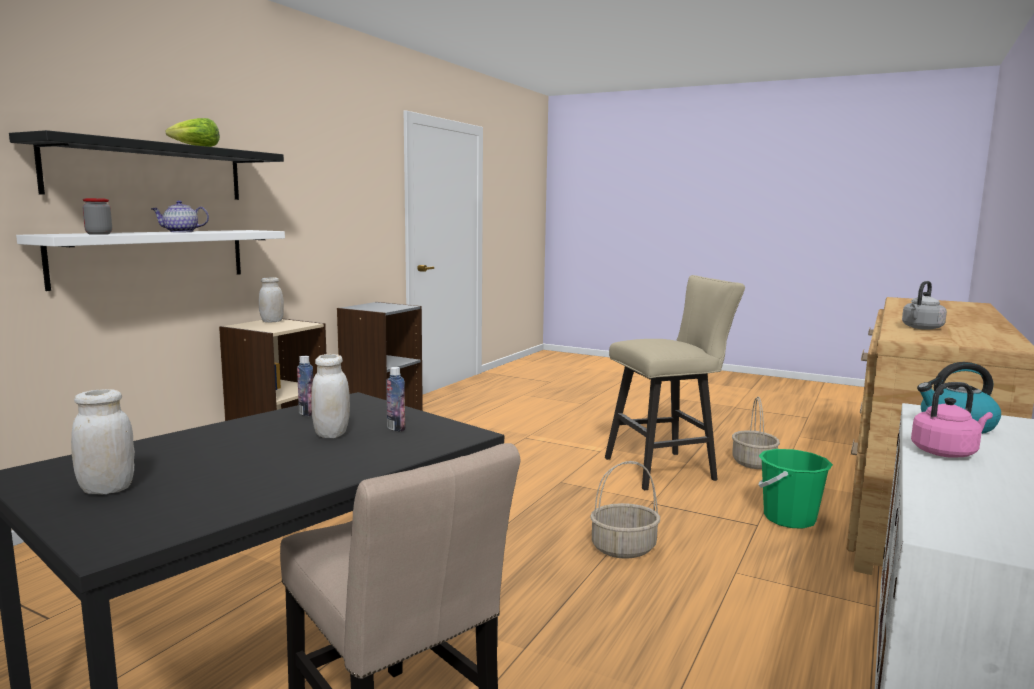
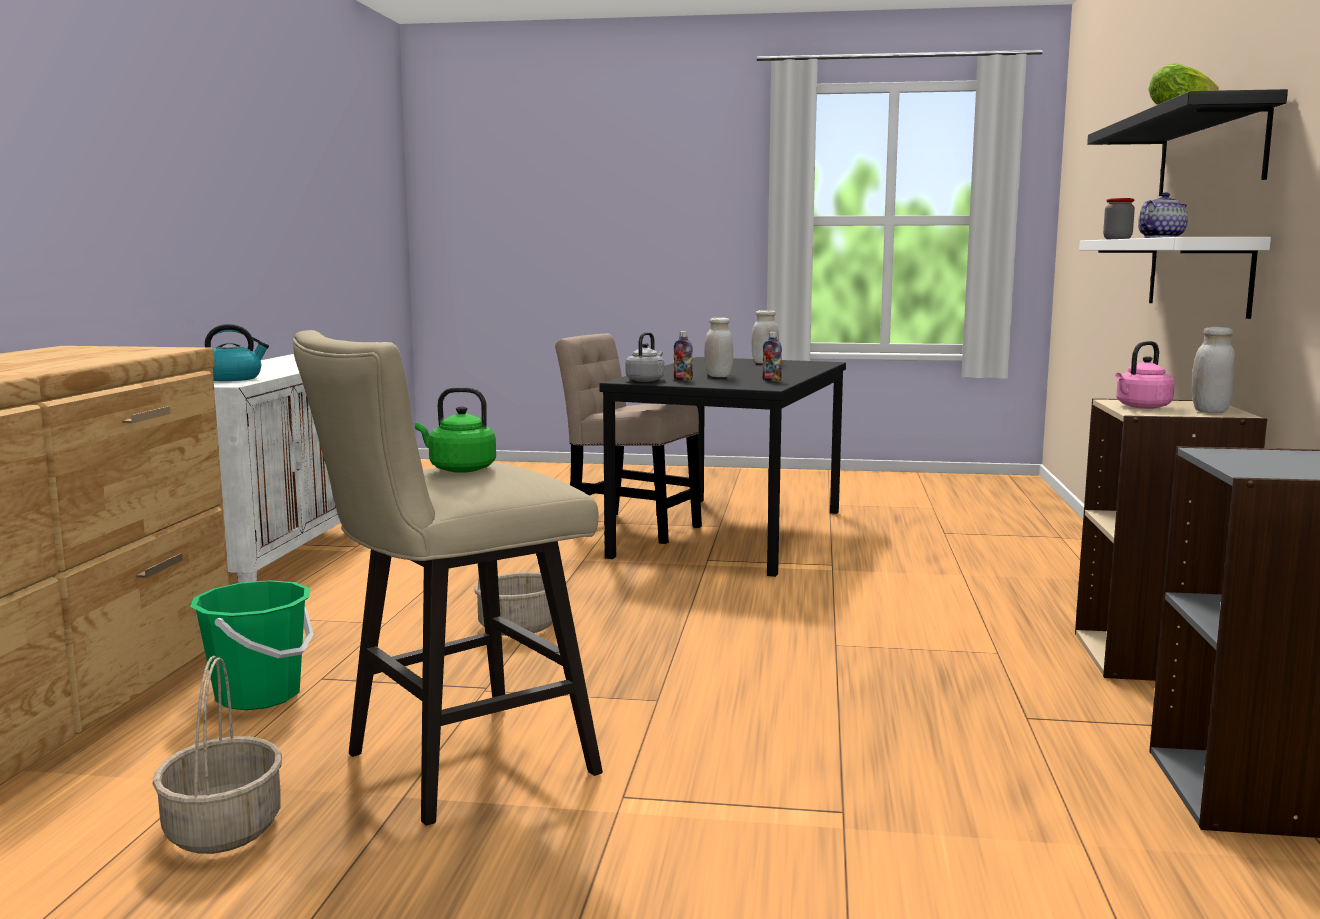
camera: 160 degrees right, 0 degrees up
(668, 341) = (459, 469): none -> green kettle
(921, 328) = (88, 357): grey kettle -> grey kettle (646, 380)
(946, 452) = (283, 370): pink kettle -> pink kettle (1141, 407)

